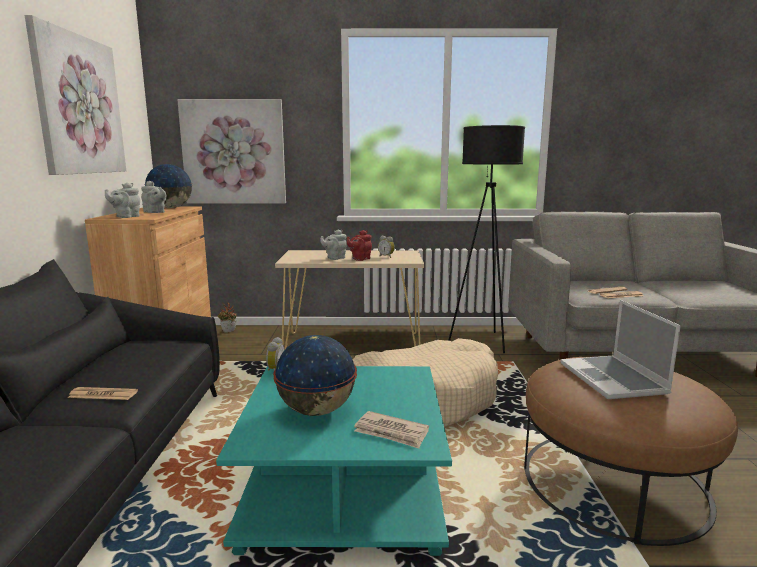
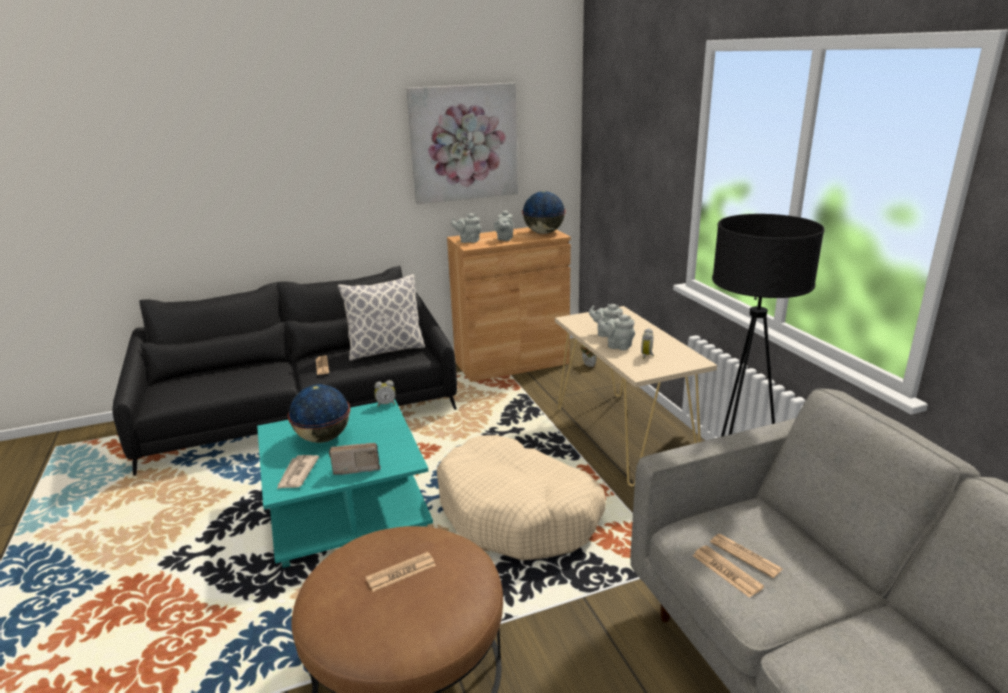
camera: 70 degrees right, 10 degrees up
(133, 355) = (386, 350): none -> pillow
(234, 152) = (621, 182): picture -> none
(360, 259) = (617, 346): red teapot -> grey teapot
(404, 397) = (355, 468): none -> radio
(614, 379) = (401, 572): laptop -> newspaper

